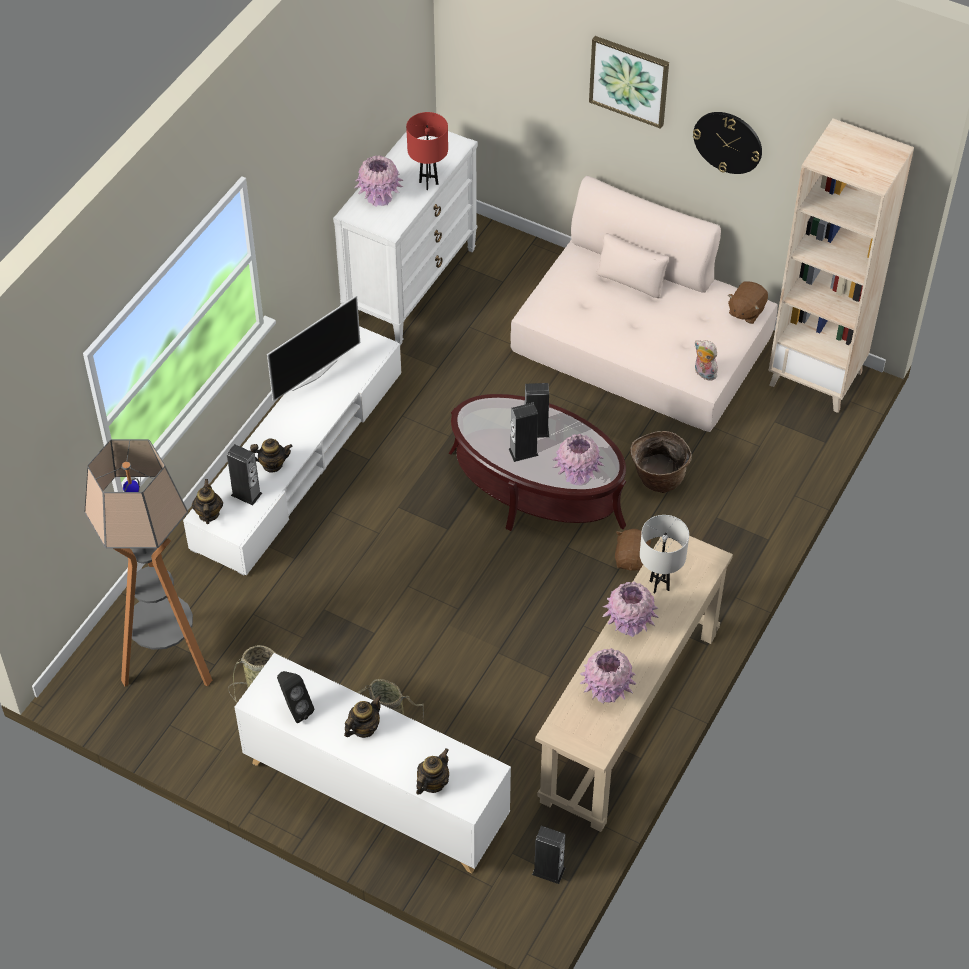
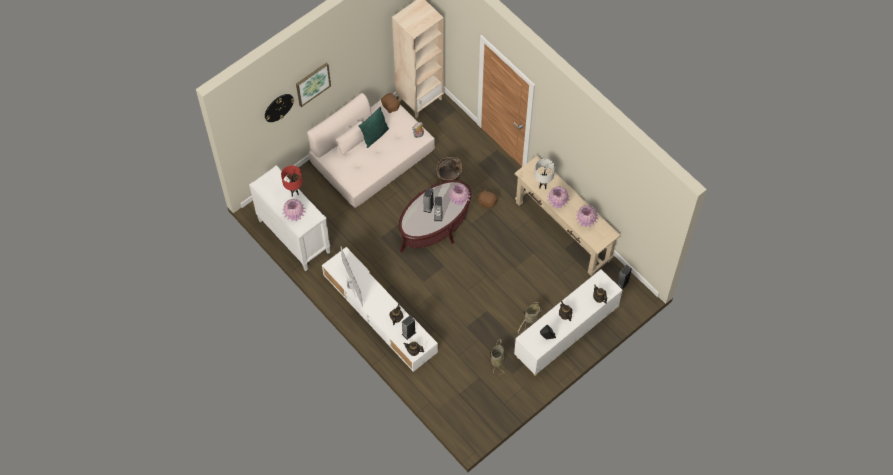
camera: 70 degrees left, 10 degrees up
(169, 662) = (471, 395): floor lamp -> none
(665, 308) = (375, 136): none -> green pillow
(728, 142) = (354, 64): wall clock -> wall clock (278, 107)

